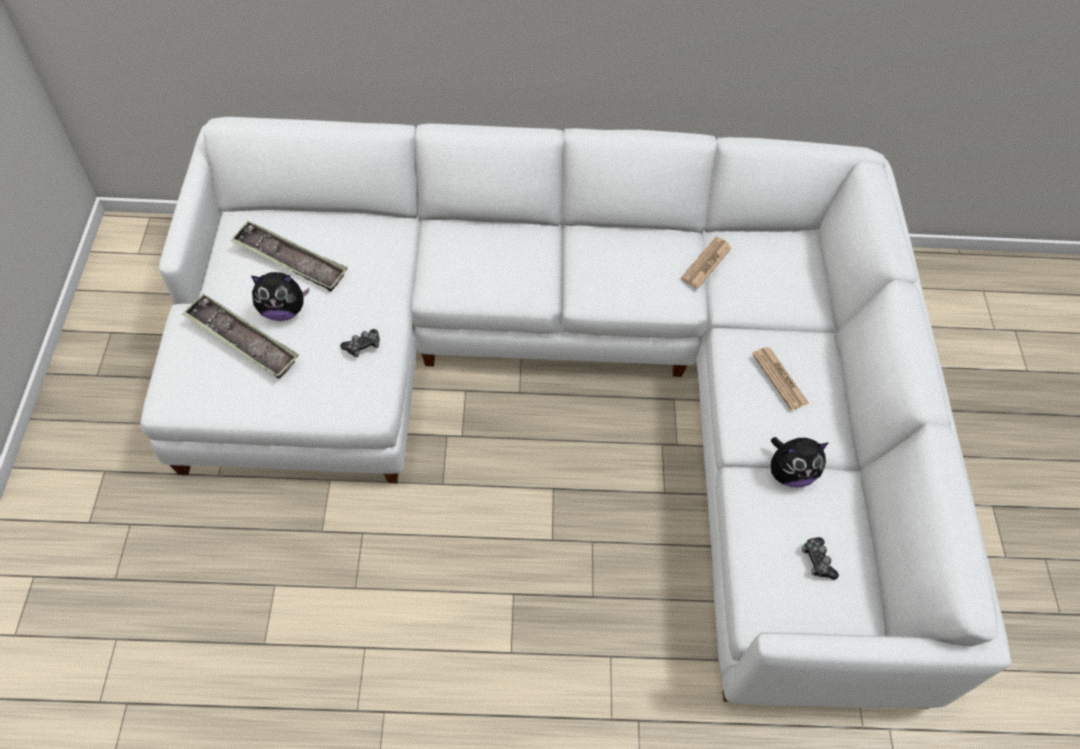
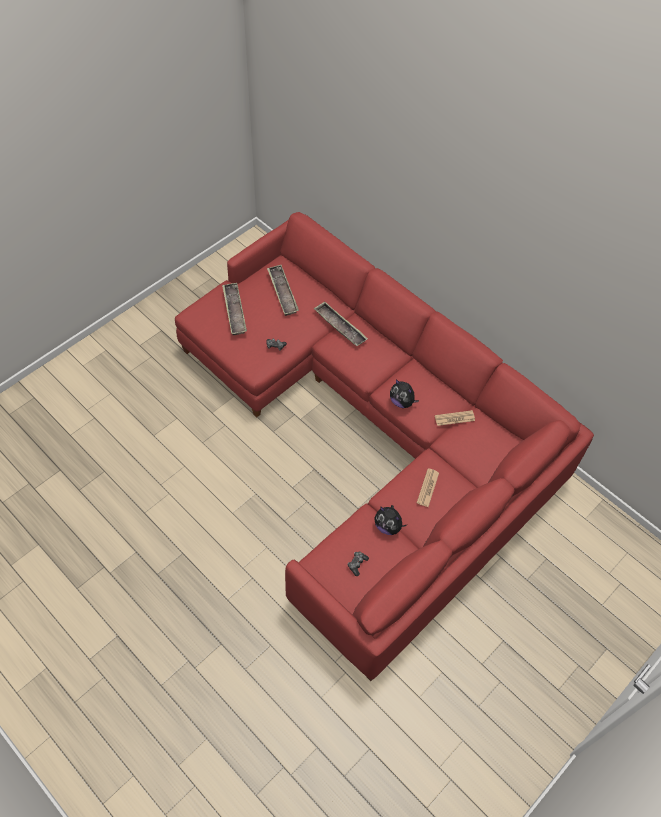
camera: 45 degrees right, 0 degrees up
(283, 310) = (260, 310): plush toy -> plush toy (402, 402)
(427, 251) = (340, 326): none -> tray
(575, 379) = (372, 434): white sofa -> red sofa

